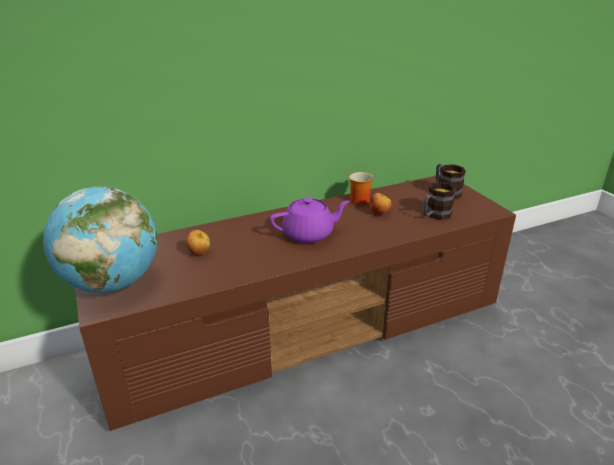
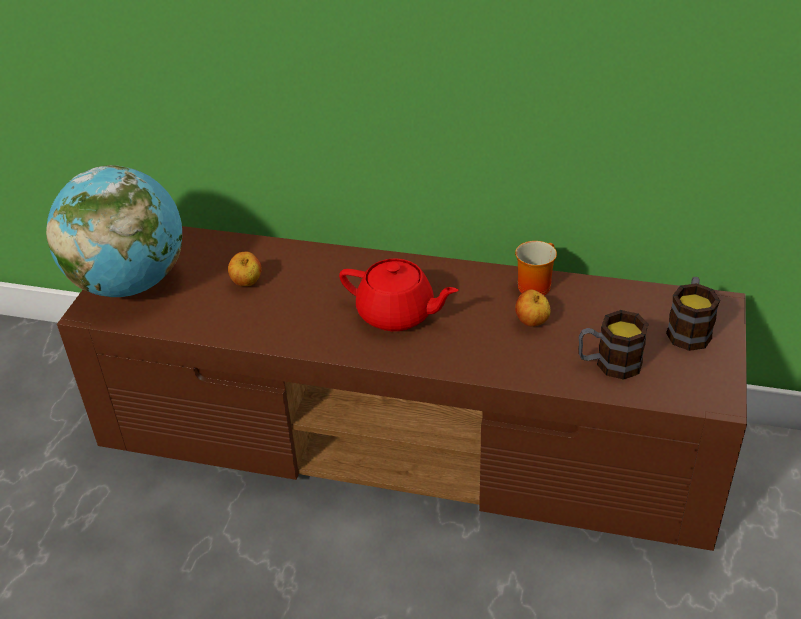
camera: 40 degrees right, 10 degrees up
(309, 234) = (397, 314): purple teapot -> red teapot

